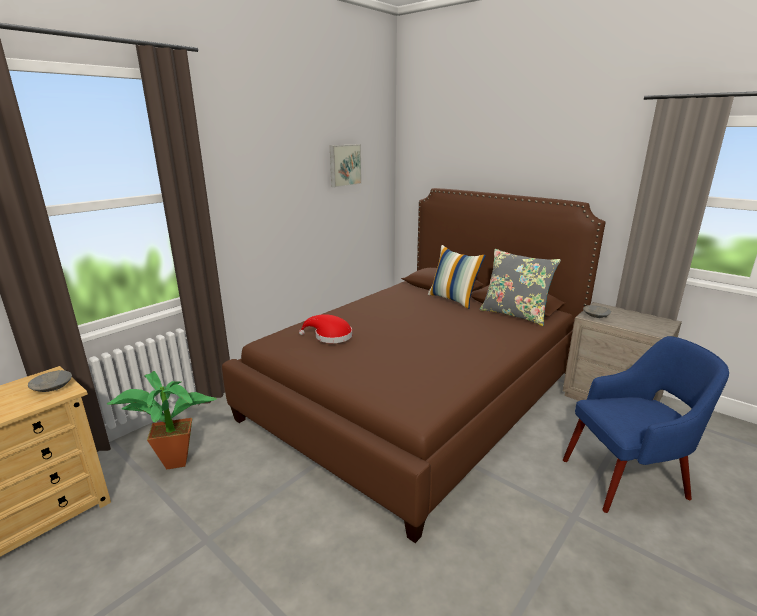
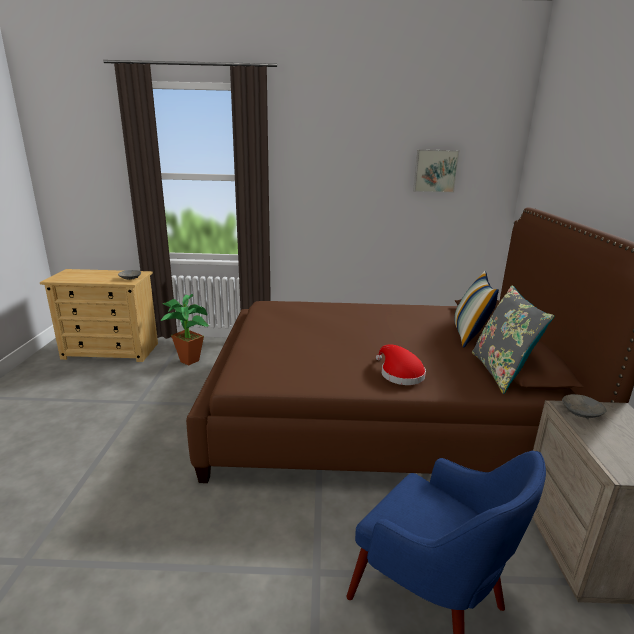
camera: 50 degrees right, 0 degrees up
(330, 336) = (303, 315): red hat -> red hat (399, 374)

